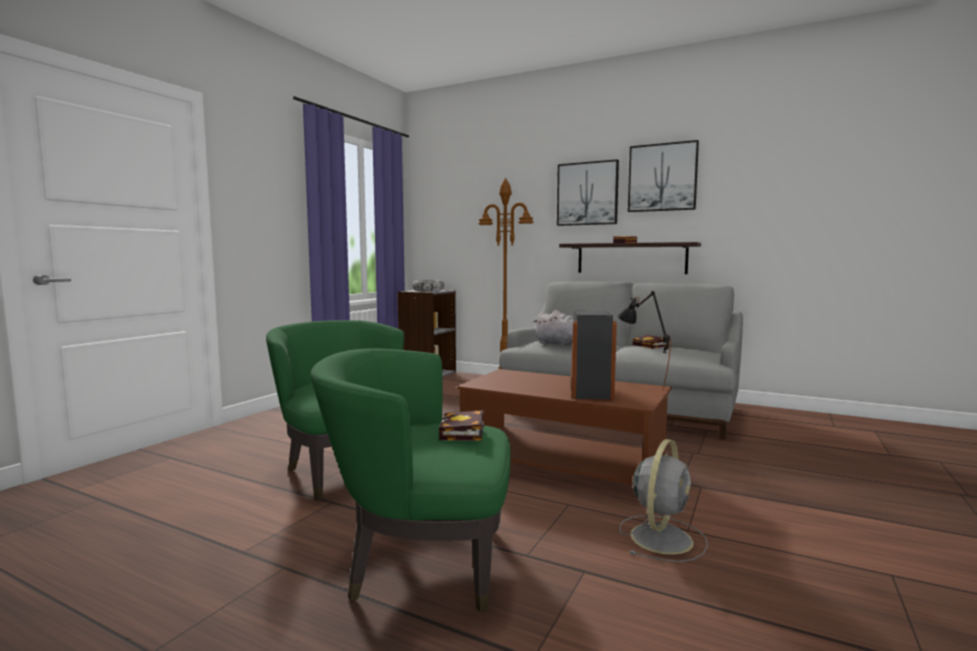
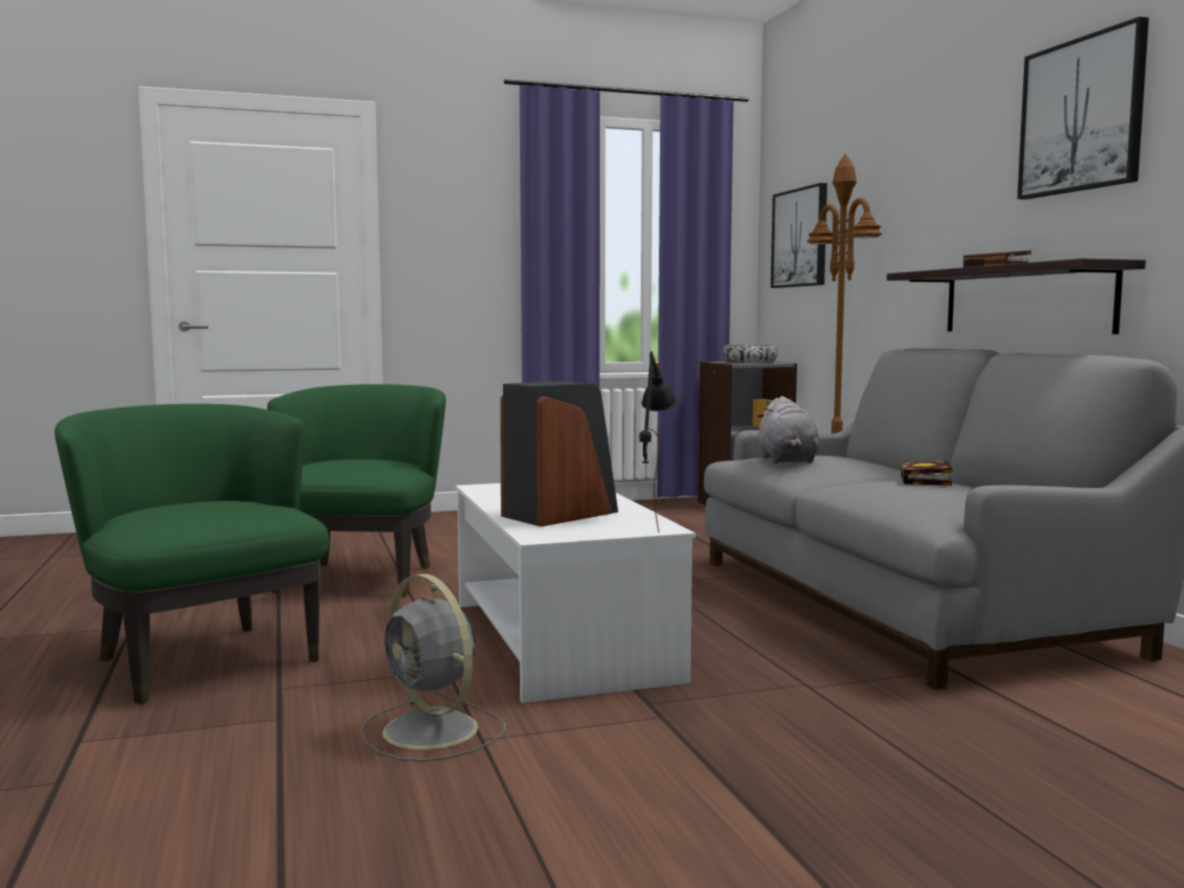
camera: 45 degrees right, 0 degrees up
(463, 433) = (241, 513): book -> none
(563, 467) = (561, 640): brown coffee table -> white coffee table
(587, 194) = (966, 168): picture -> picture (800, 238)
(662, 537) = (433, 731): grey fan -> grey fan turned 60 degrees clockwise

